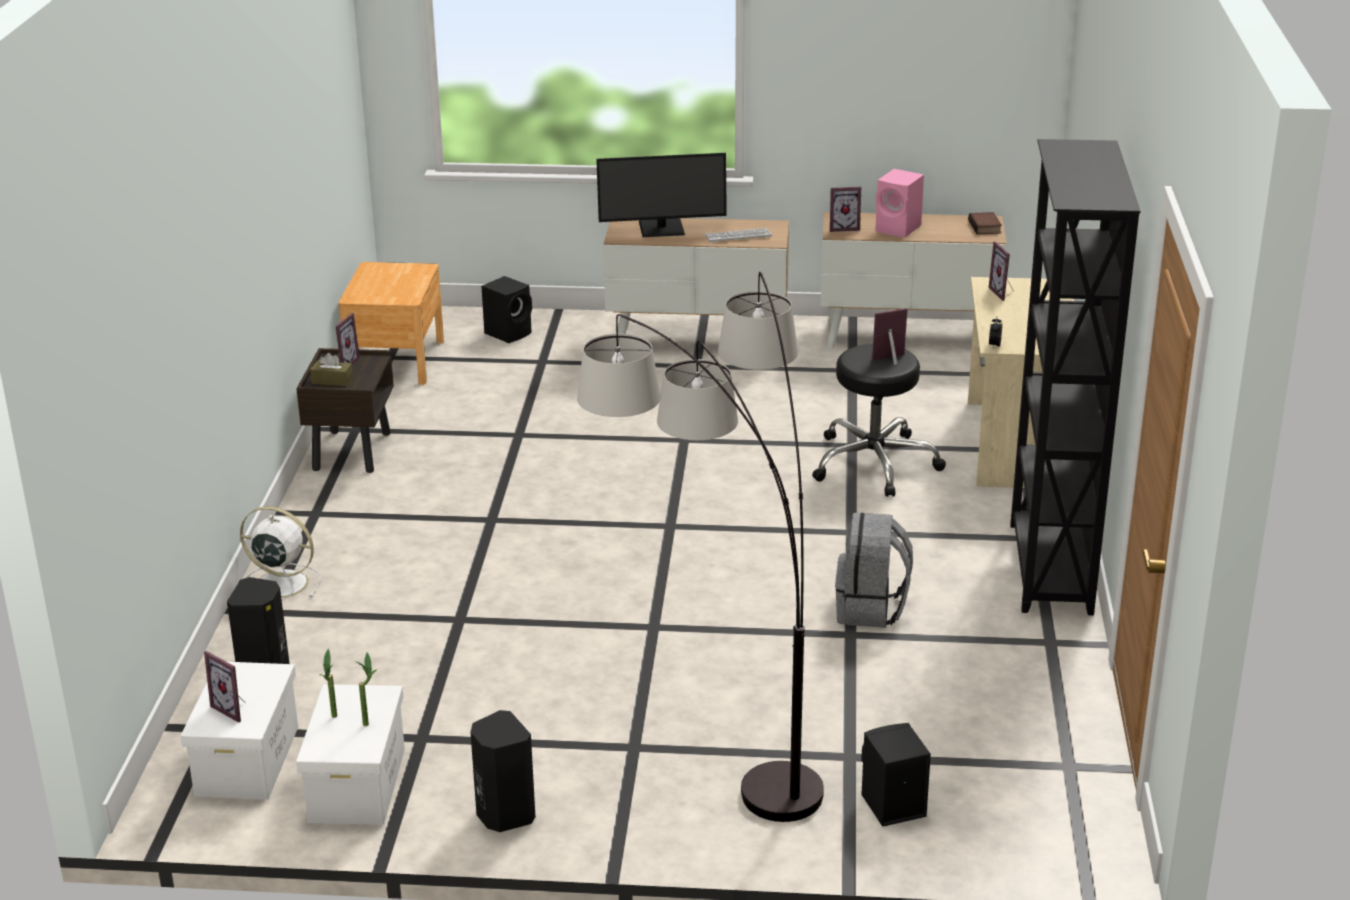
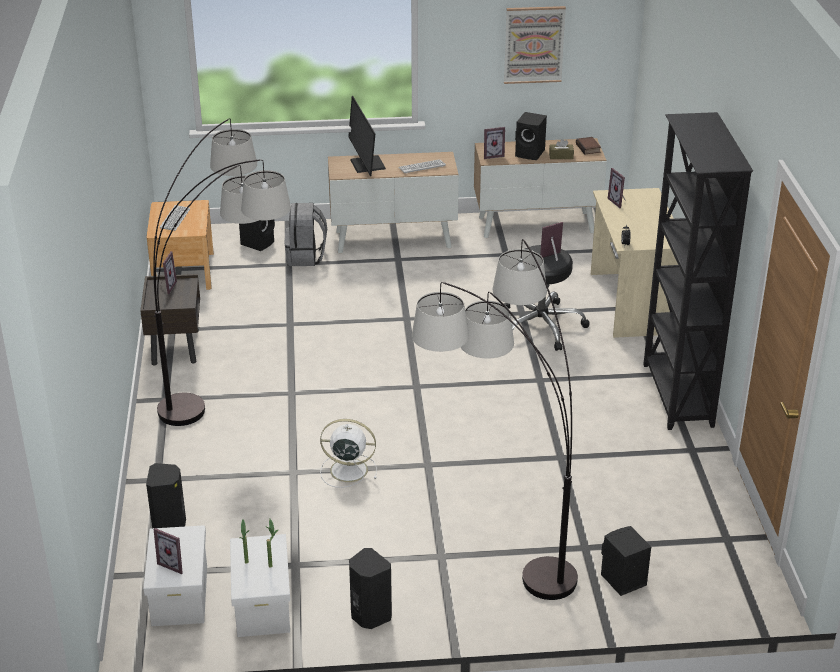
camera: 10 degrees left, 5 degrees up
(279, 584) = (157, 457): white fan -> white fan (347, 470)
(332, 380) = (163, 301): brown tissue box -> brown tissue box (561, 156)
(385, 283) = (175, 219): none -> keyboard
(414, 519) = (237, 397): none -> floor lamp
(661, 228) = (366, 164): monitor -> monitor turned 90 degrees clockwise
(871, 609) = (569, 437): grey backpack -> grey backpack (306, 257)
(899, 229) = (531, 153): pink speaker -> black speaker
(911, 72) = (534, 44): none -> picture

